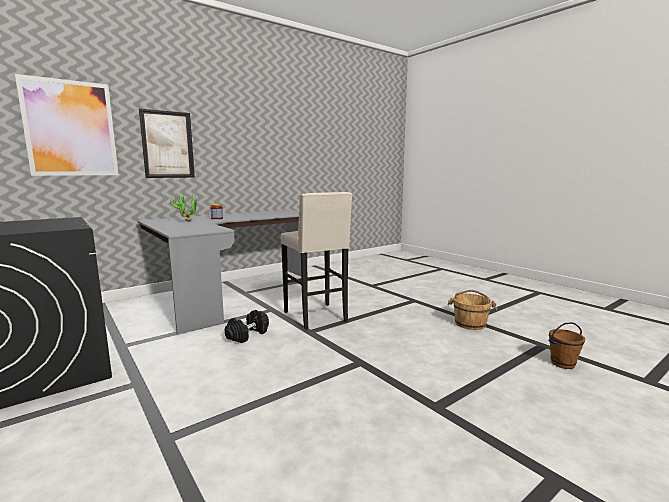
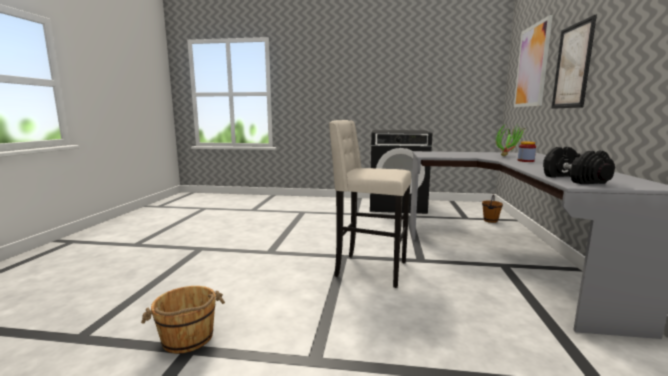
camera: 135 degrees right, 0 degrees up
(247, 335) = (374, 239): black dumbbell -> black dumbbell (574, 179)
(563, 364) = (73, 315): brown bucket -> brown bucket (490, 221)

